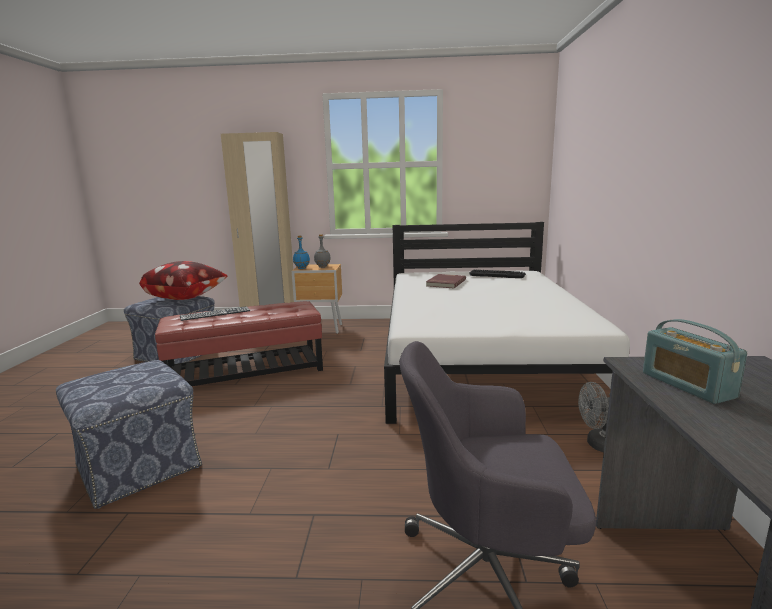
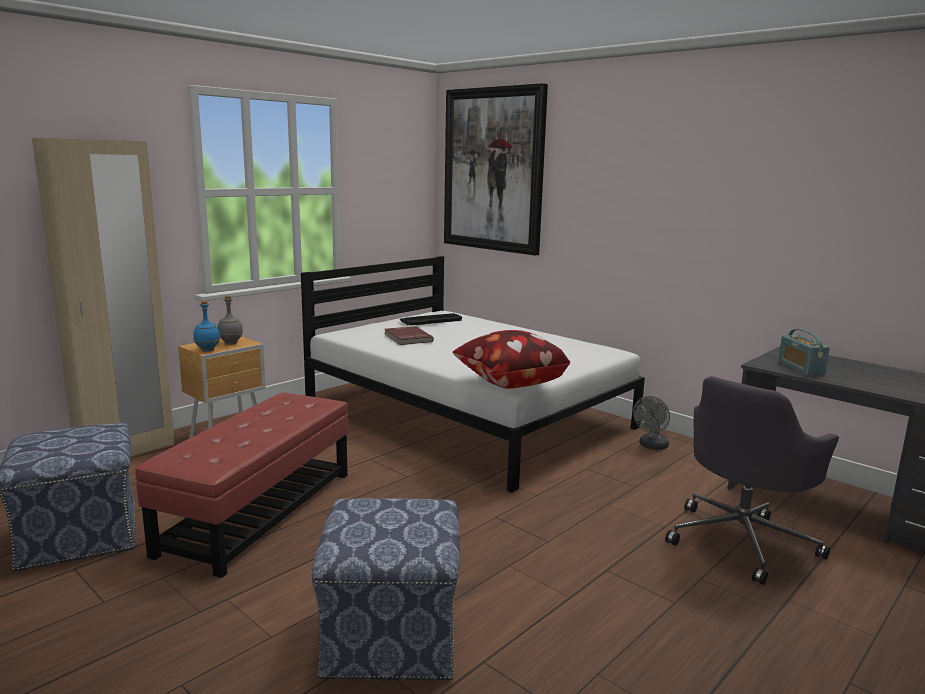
camera: 50 degrees left, 0 degrees up
(186, 297) = (88, 431): pillow -> pillow (508, 383)
(215, 313) = (221, 436): keyboard -> none
(576, 135) = (493, 170): none -> picture
(687, 385) = (800, 368): radio -> radio turned 60 degrees clockwise

